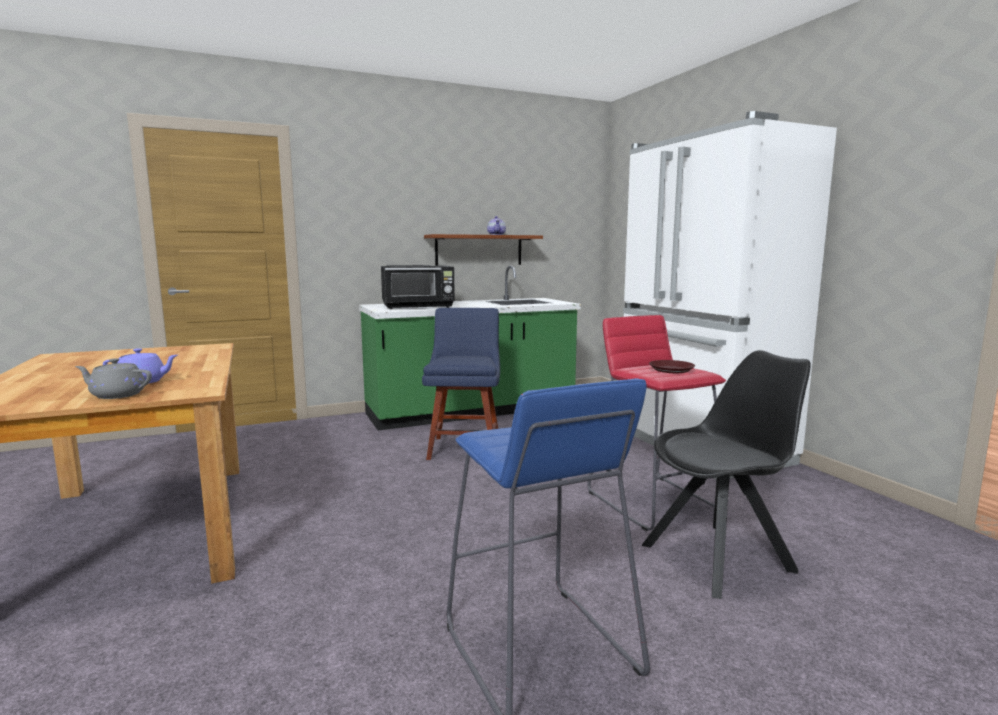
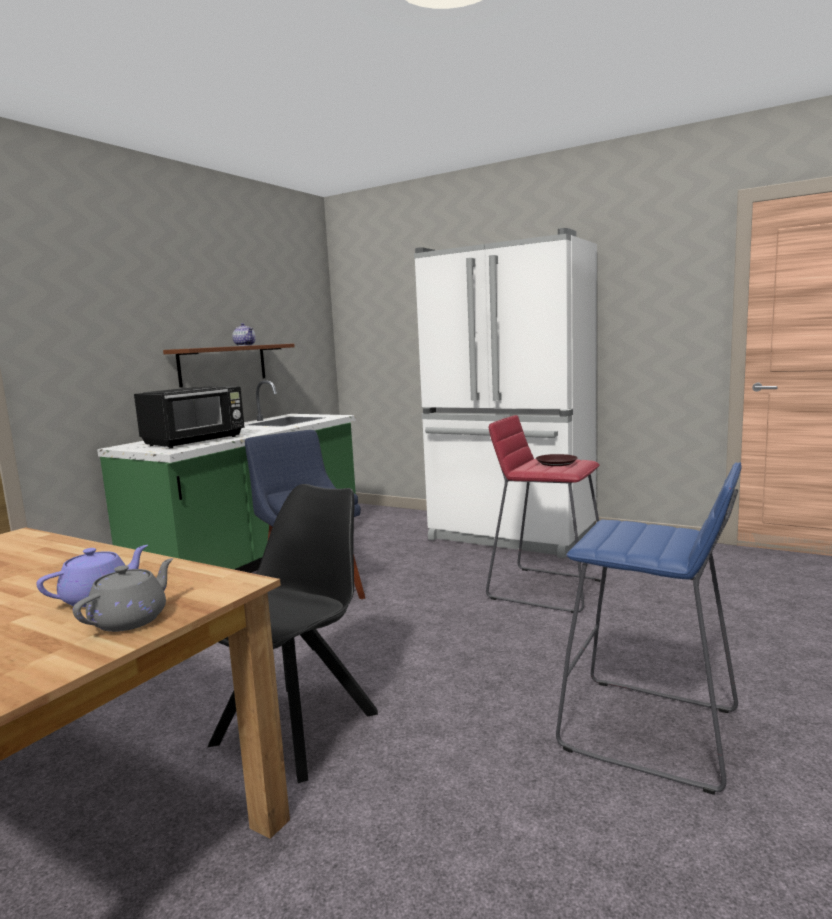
camera: 35 degrees left, 0 degrees up
(117, 395) = (131, 620): grey teapot -> grey teapot turned 150 degrees clockwise
(720, 557) = (648, 613): black chair -> black chair (299, 726)

